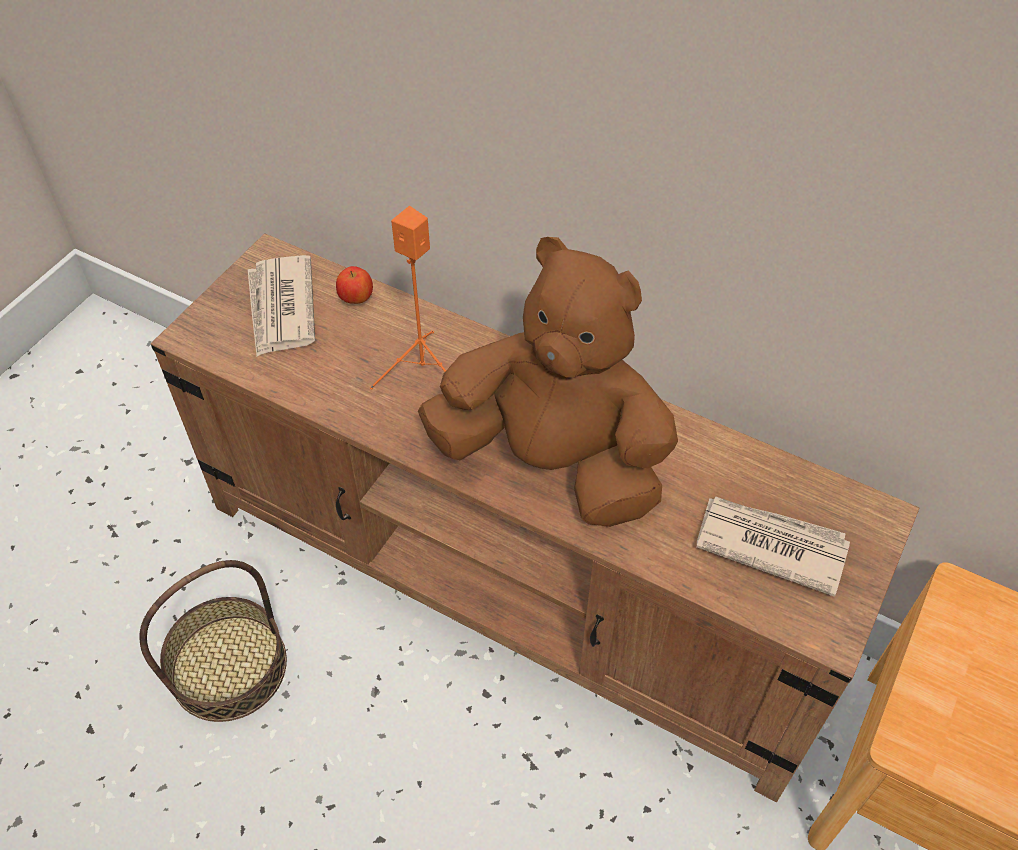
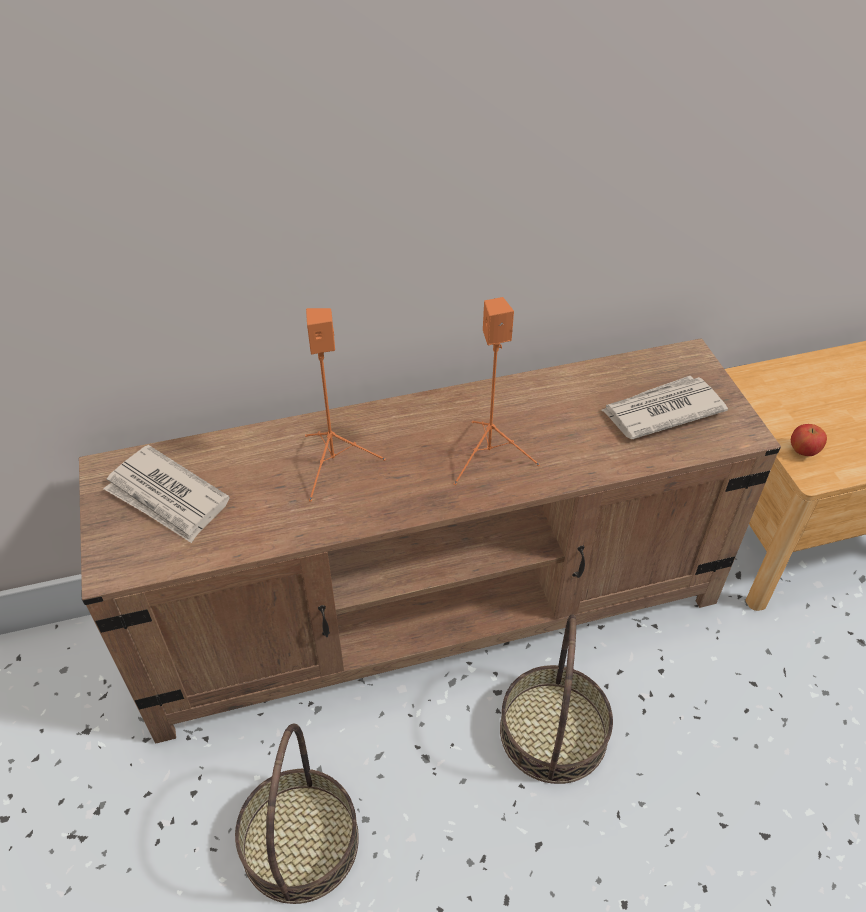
camera: 45 degrees left, 5 degrees down
(356, 299) = (220, 452): apple -> apple (803, 451)
(493, 767) = (553, 731): none -> basket
(553, 462) = (490, 456): brown plush toy -> orange speaker

